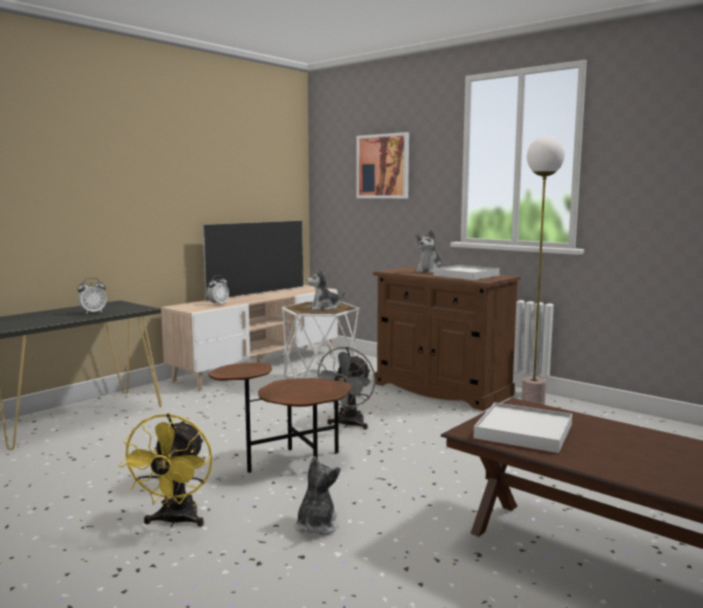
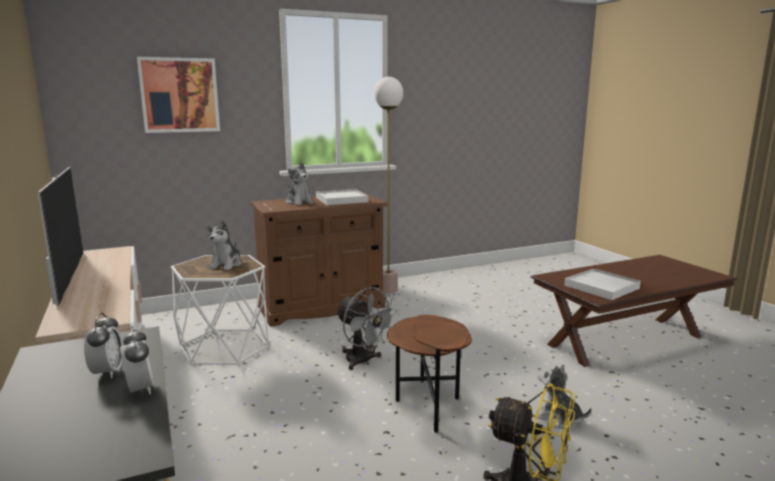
camera: 65 degrees left, 5 degrees up
(218, 304) = (100, 303): alarm clock -> alarm clock (140, 389)

